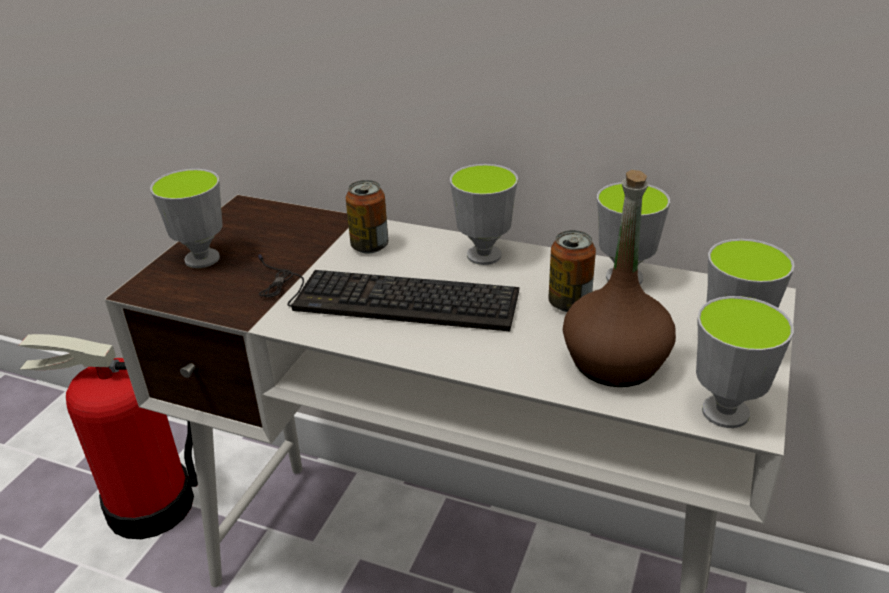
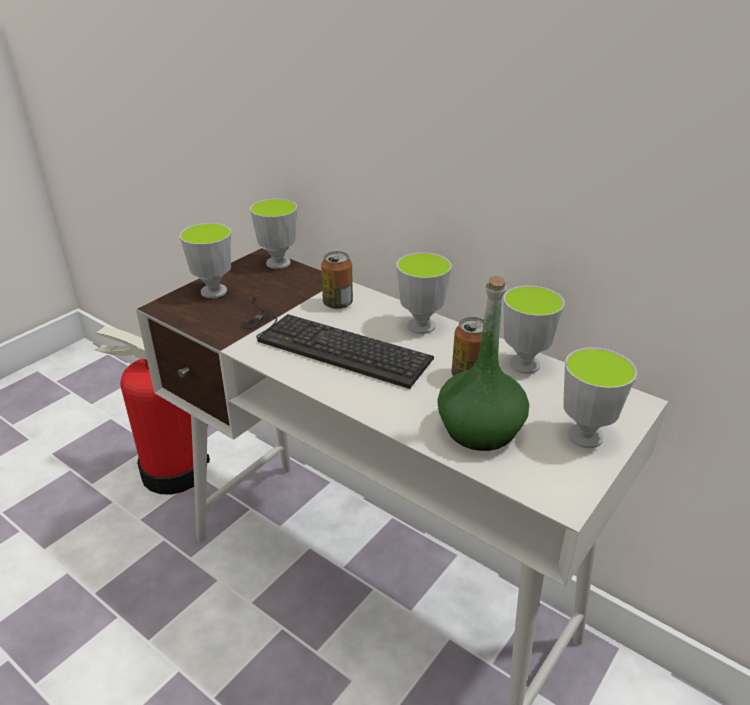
camera: 15 degrees right, 0 degrees up
(615, 362) = (480, 429): brown bottle -> green bottle
(725, 412) = (548, 487): cup -> cup (278, 263)

